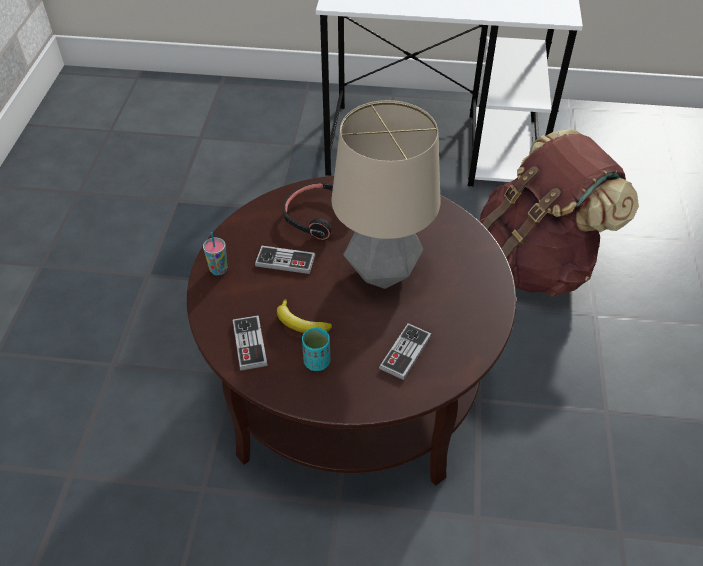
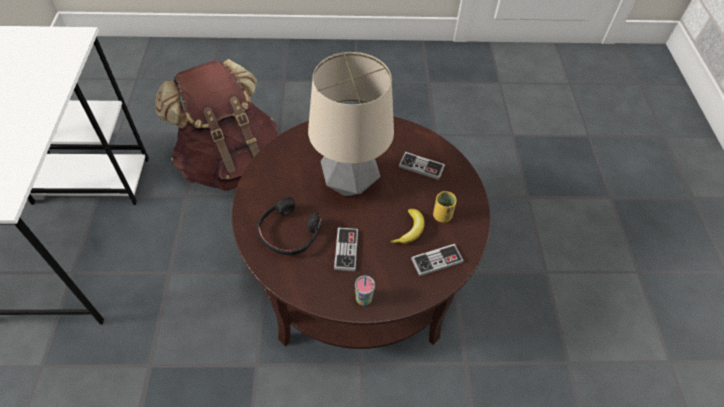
camera: 100 degrees left, 5 degrees up
(317, 361) = (442, 215): turquoise cup -> yellow cup

